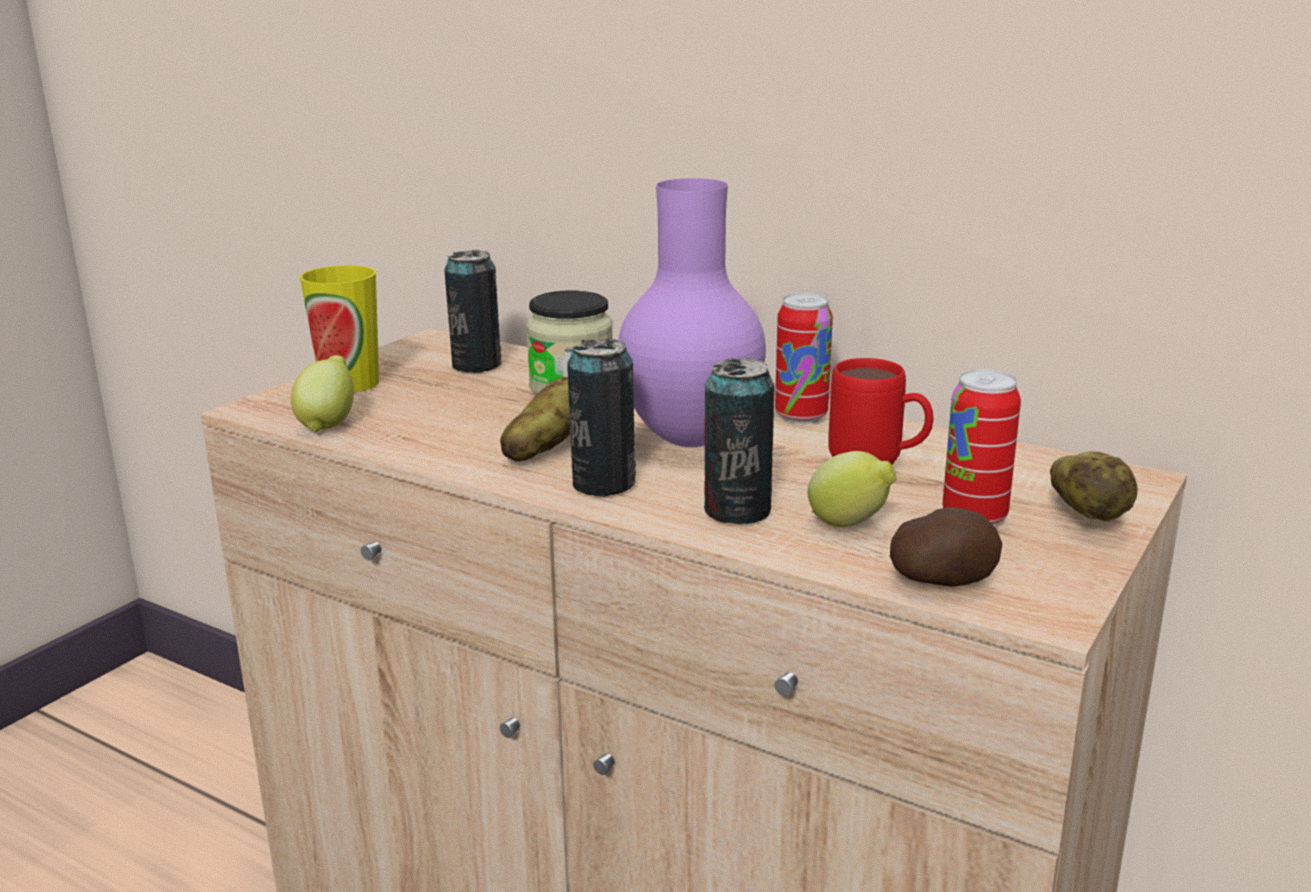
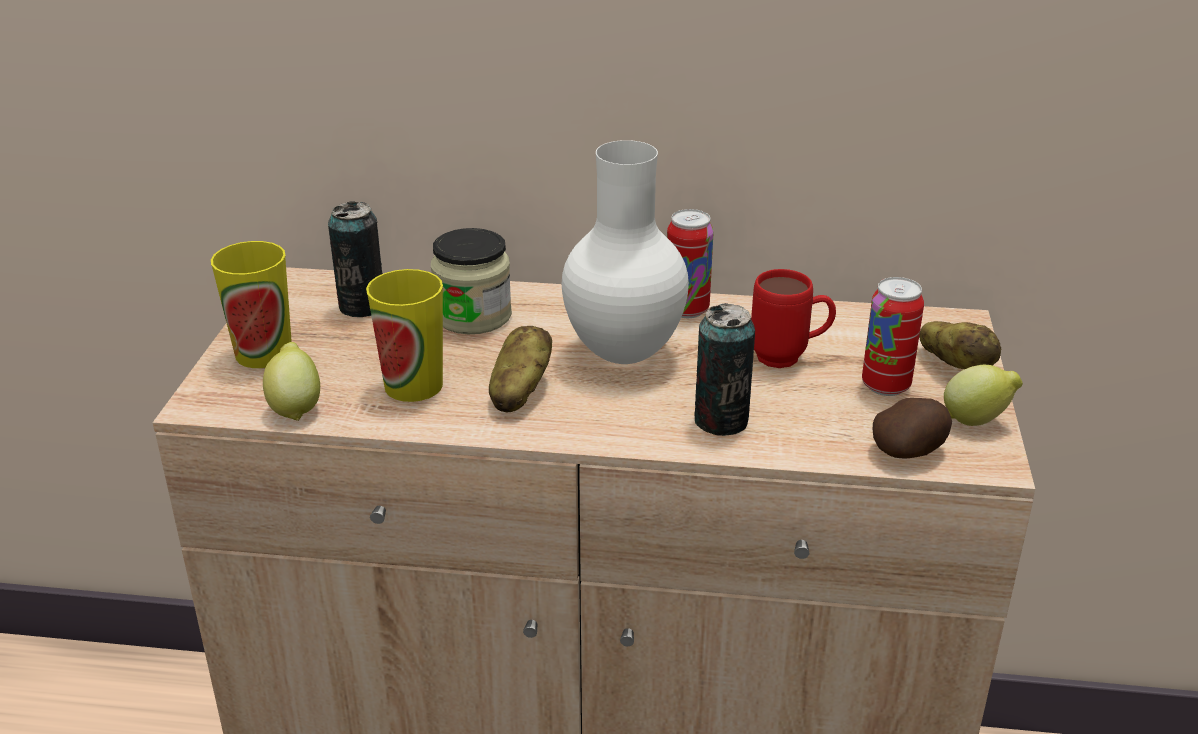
camera: 25 degrees left, 10 degrees up
(452, 427) = (413, 385): none -> cup
(603, 483) = (597, 418): can -> none
(694, 439) = (626, 353): purple vase -> white vase
(850, 526) = (811, 415): lemon -> lemon (976, 421)

